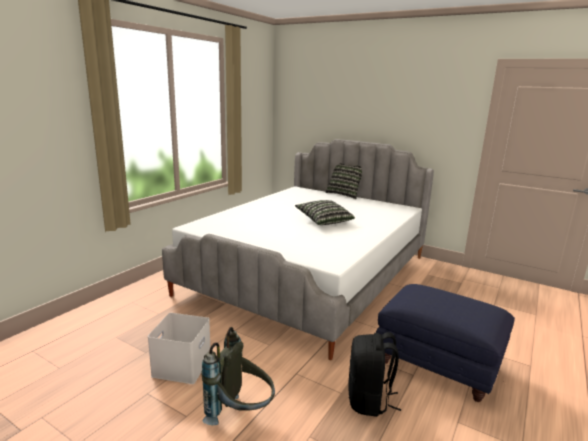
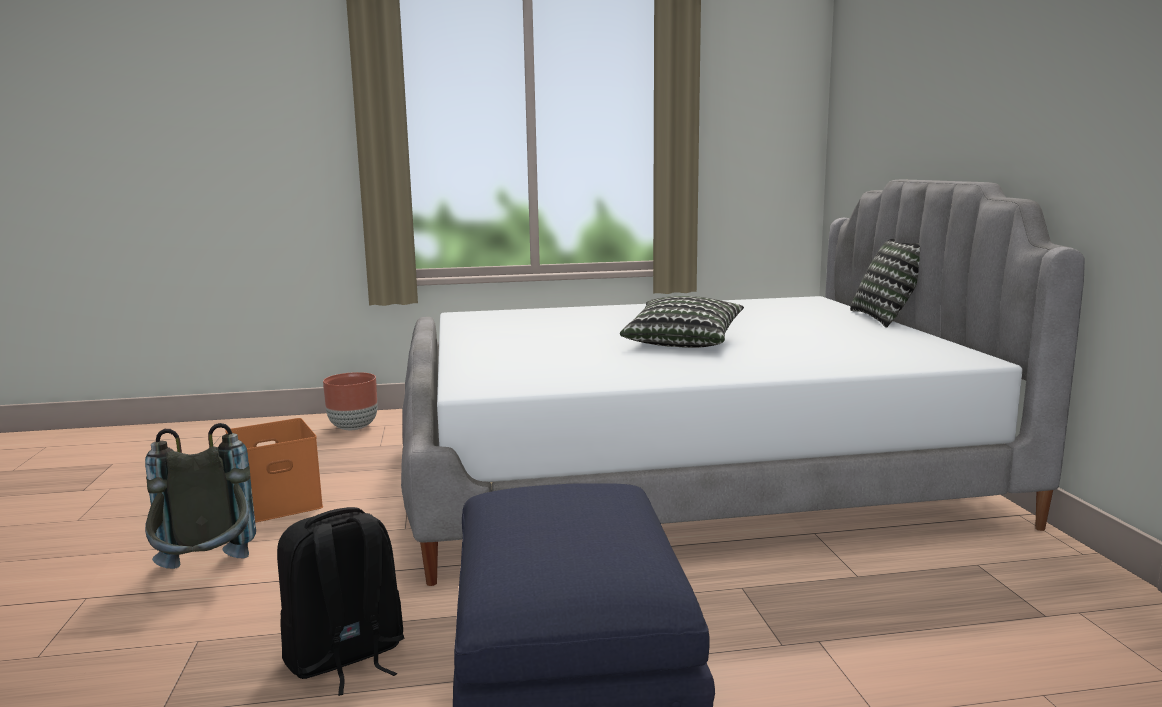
camera: 50 degrees right, 5 degrees down
(117, 310) = (354, 427): none -> brown planter
(181, 365) = (279, 502): white storage box -> orange storage box

